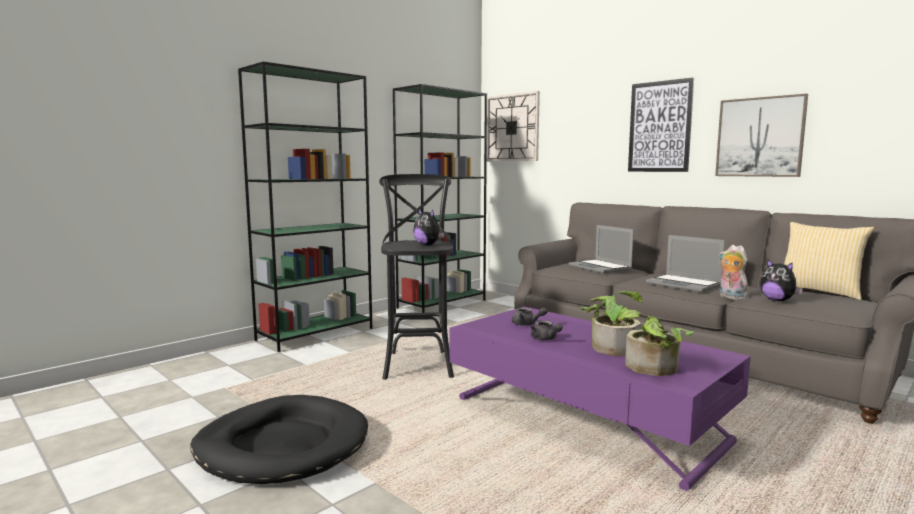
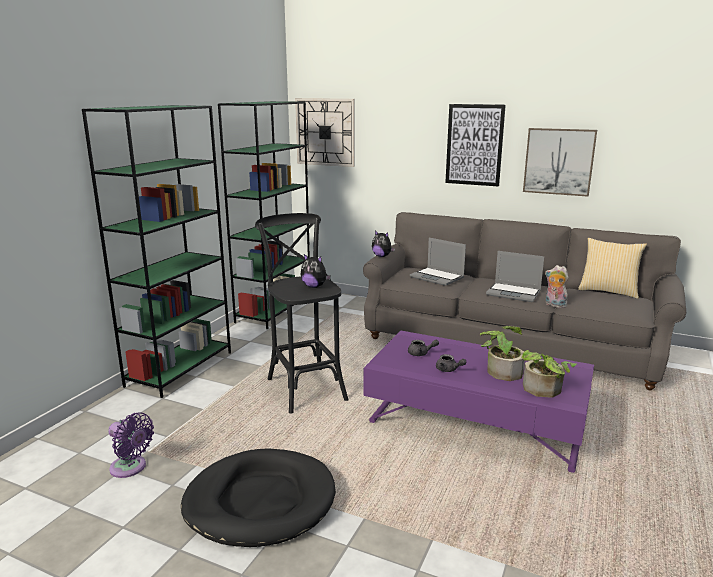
camera: 20 degrees left, 10 degrees up
(197, 397) = (130, 468): none -> purple fan
(777, 300) = (589, 307): plush toy -> plush toy (382, 256)

